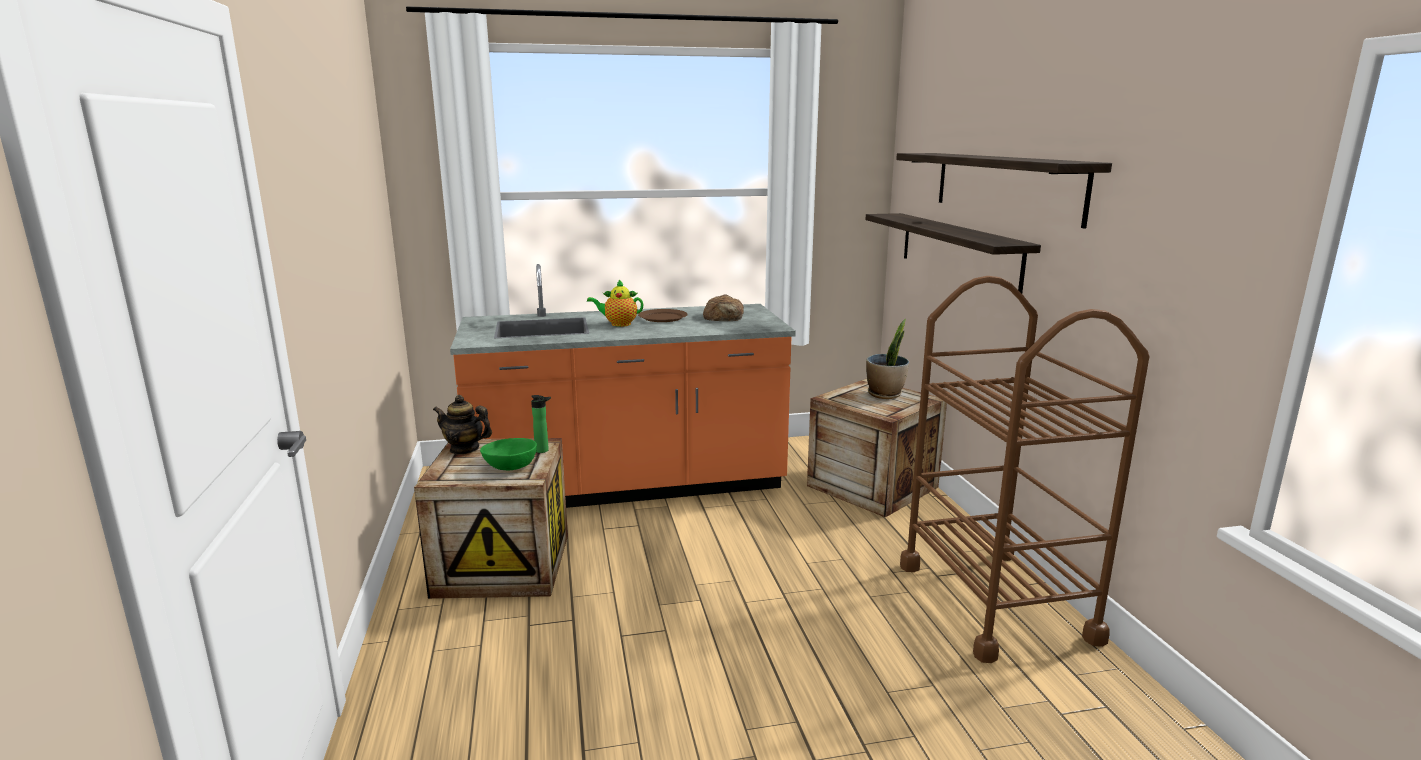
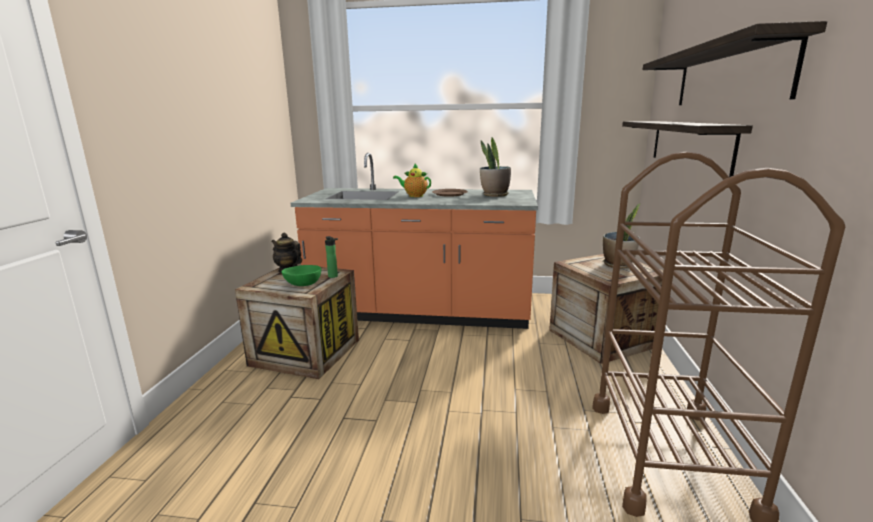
camera: 20 degrees right, 0 degrees up
(724, 316) = (494, 195): bread -> potted plant

